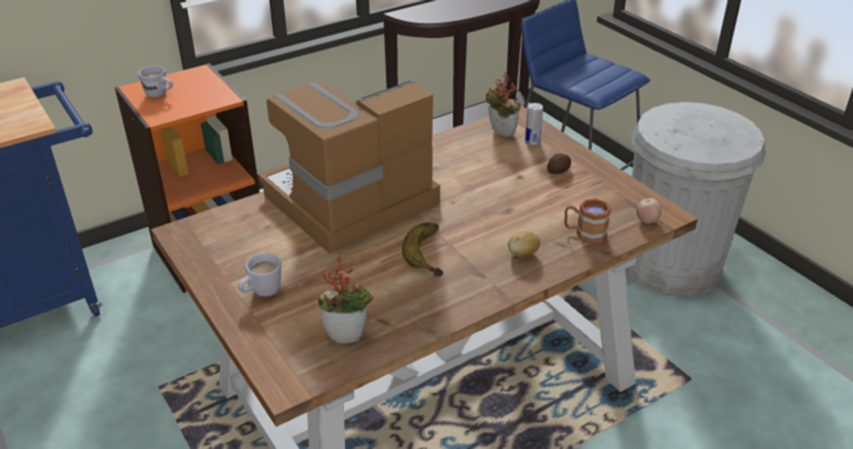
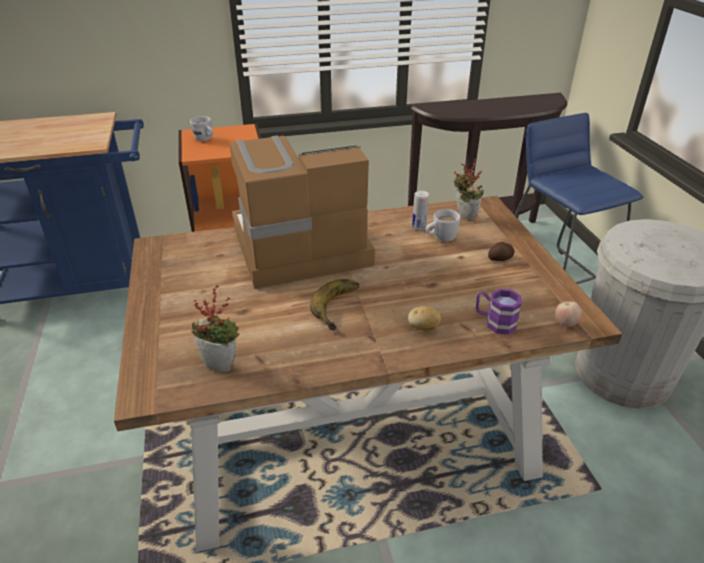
camera: 20 degrees right, 0 degrees up
(261, 292) = (178, 308): white mug -> white mug (440, 238)
(532, 141) = (489, 228): can -> can (419, 227)
(584, 233) = (494, 322): brown mug -> purple mug

